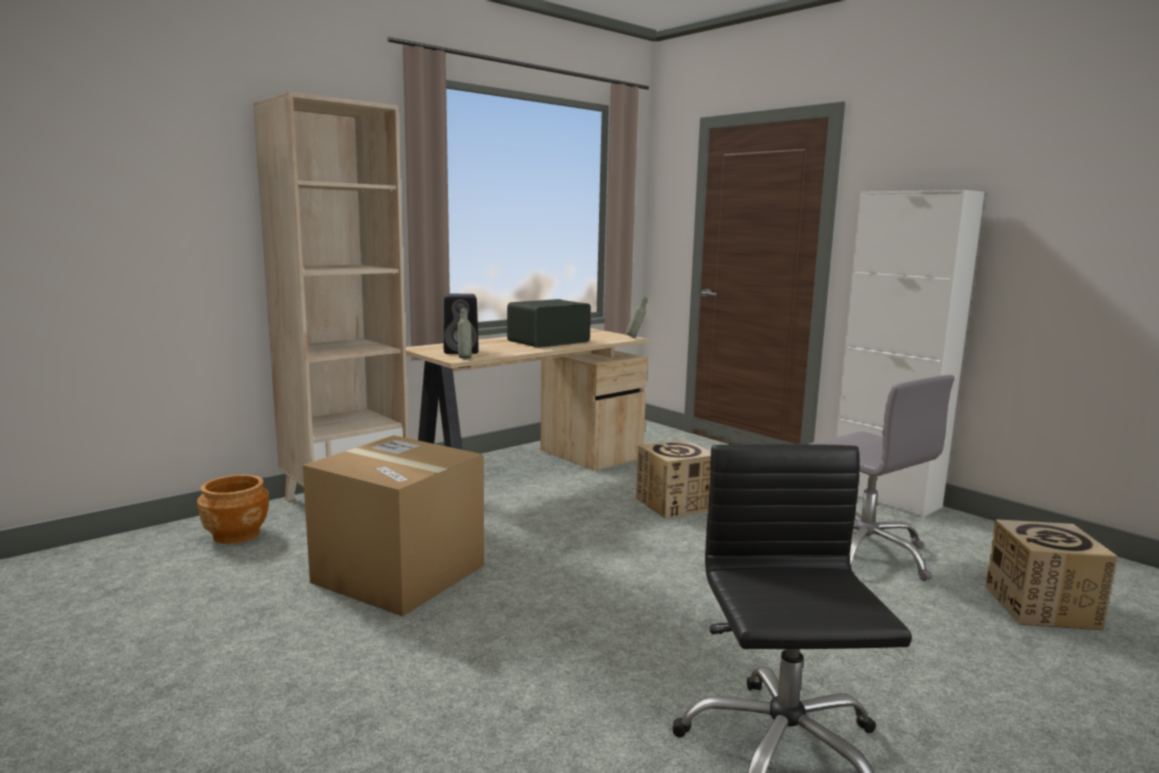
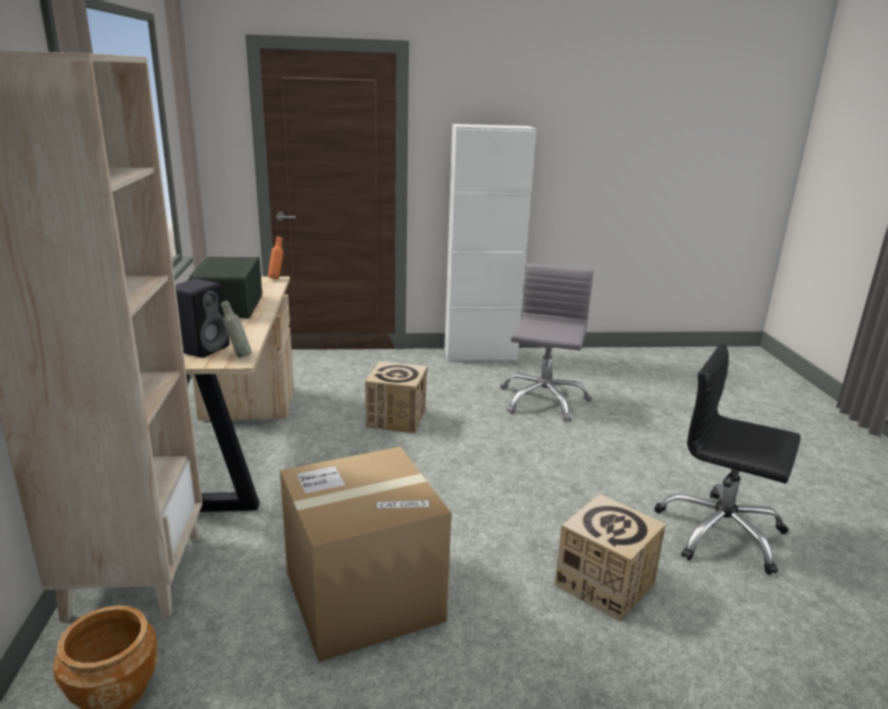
camera: 55 degrees left, 10 degrees up
(635, 337) = (277, 278): grey bottle -> orange bottle
(864, 554) = (542, 400): grey office chair -> grey office chair turned 75 degrees counterclockwise
(1041, 607) = (639, 392): cardboard box -> cardboard box (604, 584)

